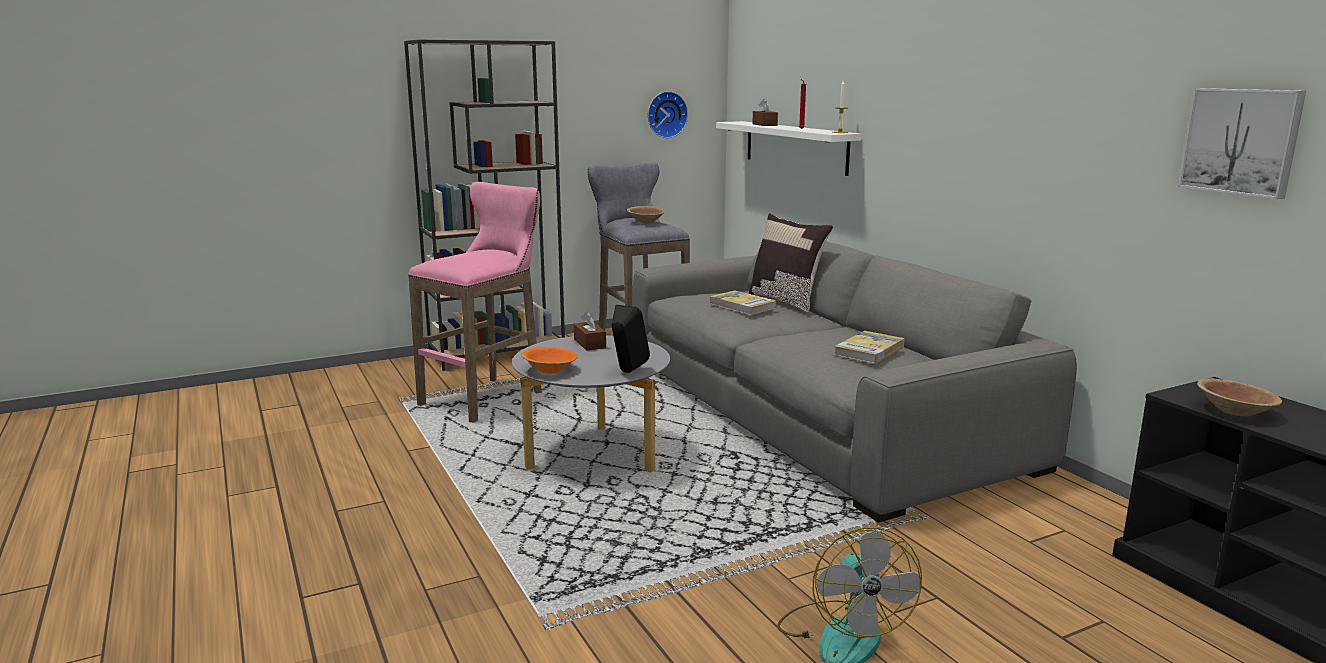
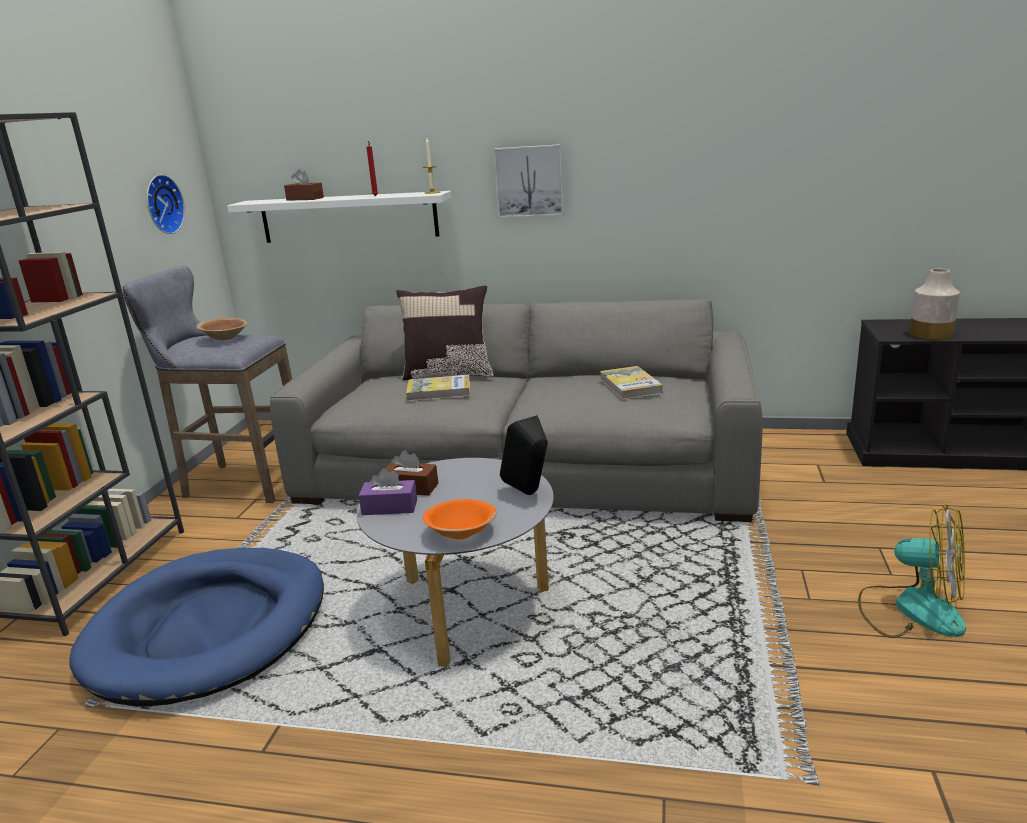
camera: 50 degrees left, 5 degrees up
(487, 397) = (210, 629): pink stool -> blue dog bed
(557, 346) = (389, 507): none -> purple tissue box
(1235, 411) = (930, 334): brown bowl -> beige vase
(1242, 141) = (858, 148): picture -> picture (530, 181)

